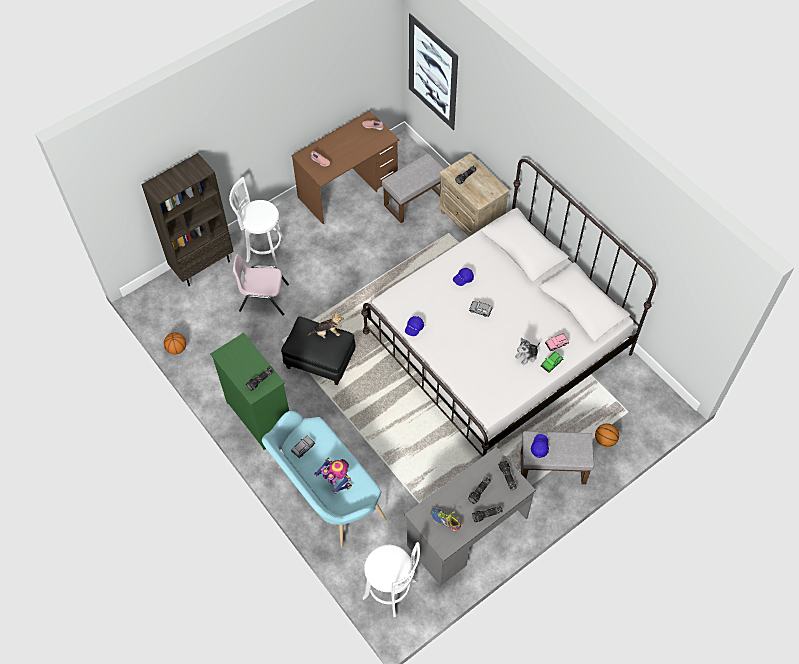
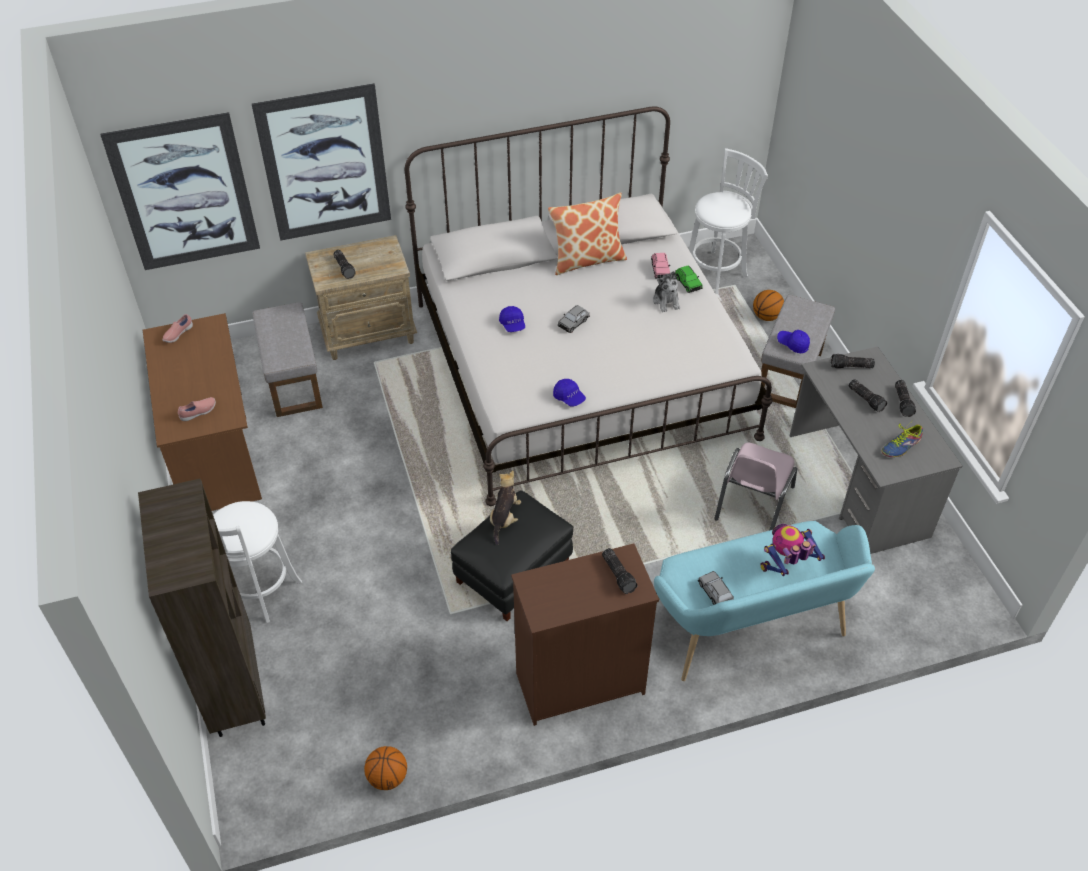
camera: 70 degrees left, 10 degrees down
(259, 415) = (578, 683): green dresser -> brown dresser
(263, 298) = (355, 617): pink chair -> pink chair (753, 503)
(392, 591) = (928, 594): white stool -> white stool (717, 271)
(489, 122) = (325, 164): none -> picture
(545, 299) = (587, 260): none -> pillow

